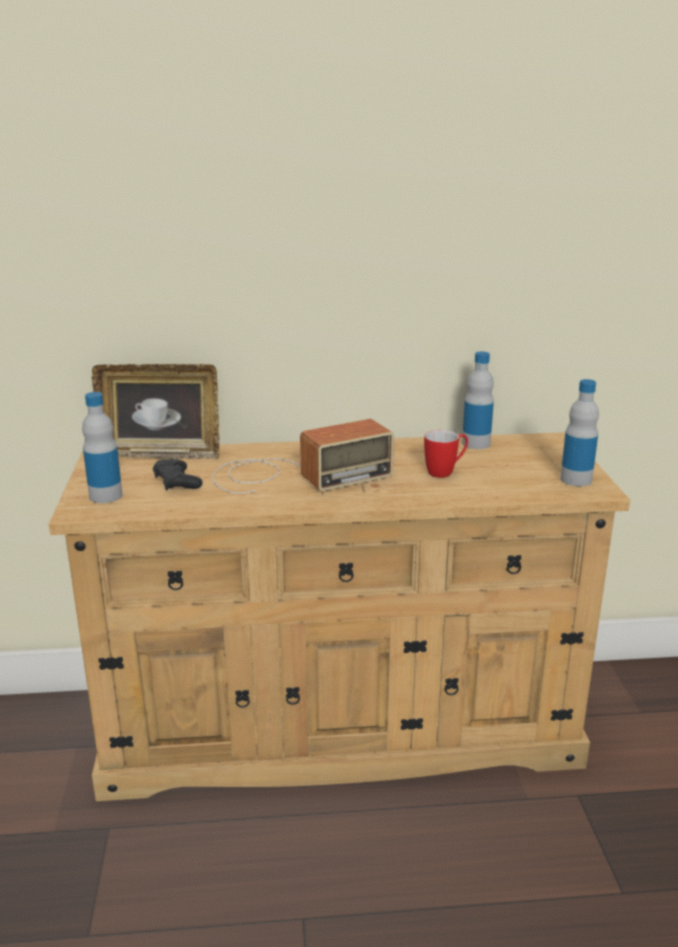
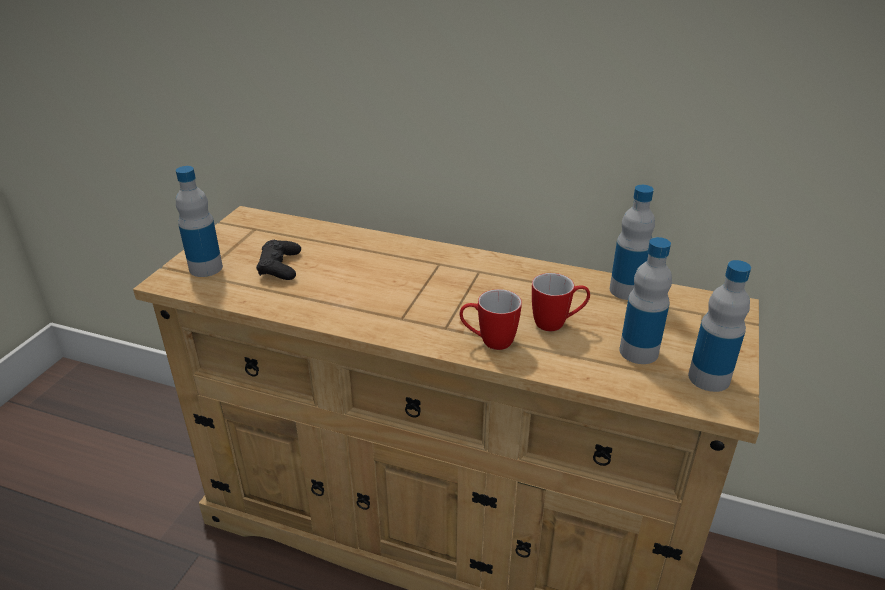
camera: 25 degrees right, 10 degrees up
(161, 454) = (296, 228): picture frame -> none
(294, 475) = (394, 286): radio -> none
(406, 492) = (488, 341): none -> mug
(517, 475) = (638, 352): none -> bottle

